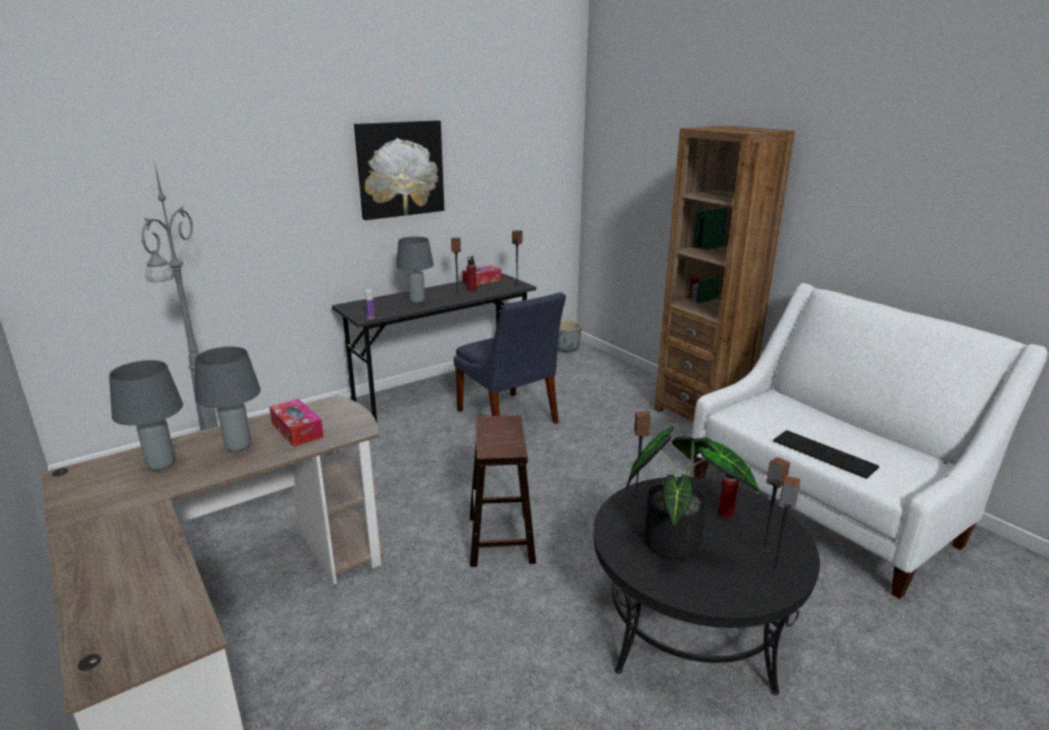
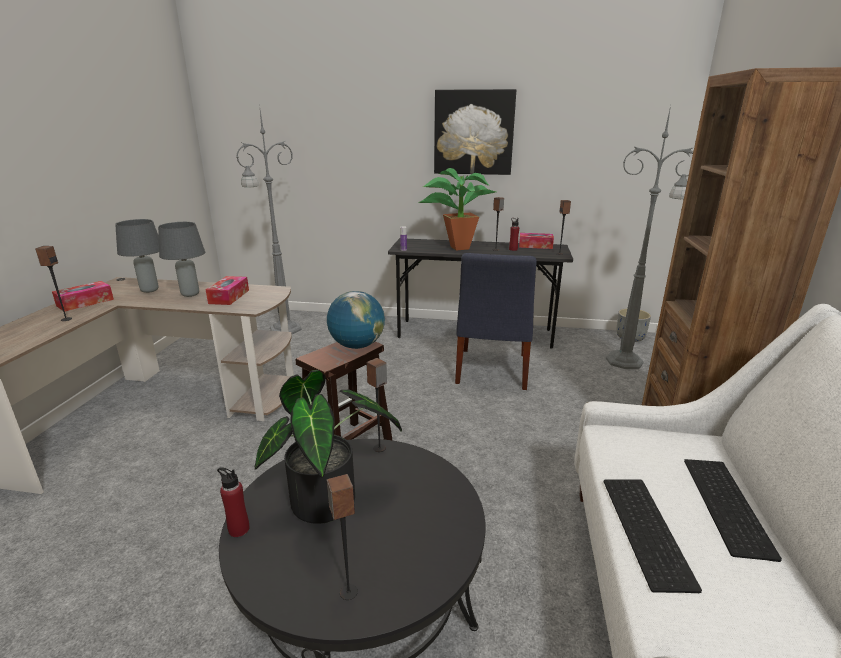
camera: 45 degrees right, 0 degrees up
(104, 516) = (85, 302): none -> tissue box
(416, 301) = (455, 247): grey table lamp -> potted plant
(504, 425) = (357, 346): none -> globe
(590, 370) = (626, 361): none -> grey floor lamp
(725, 514) = (413, 512): red bottle -> red bottle (239, 529)
(764, 548) = (382, 566): speaker -> speaker (66, 319)
(830, 423) = (729, 506): none -> keyboard

